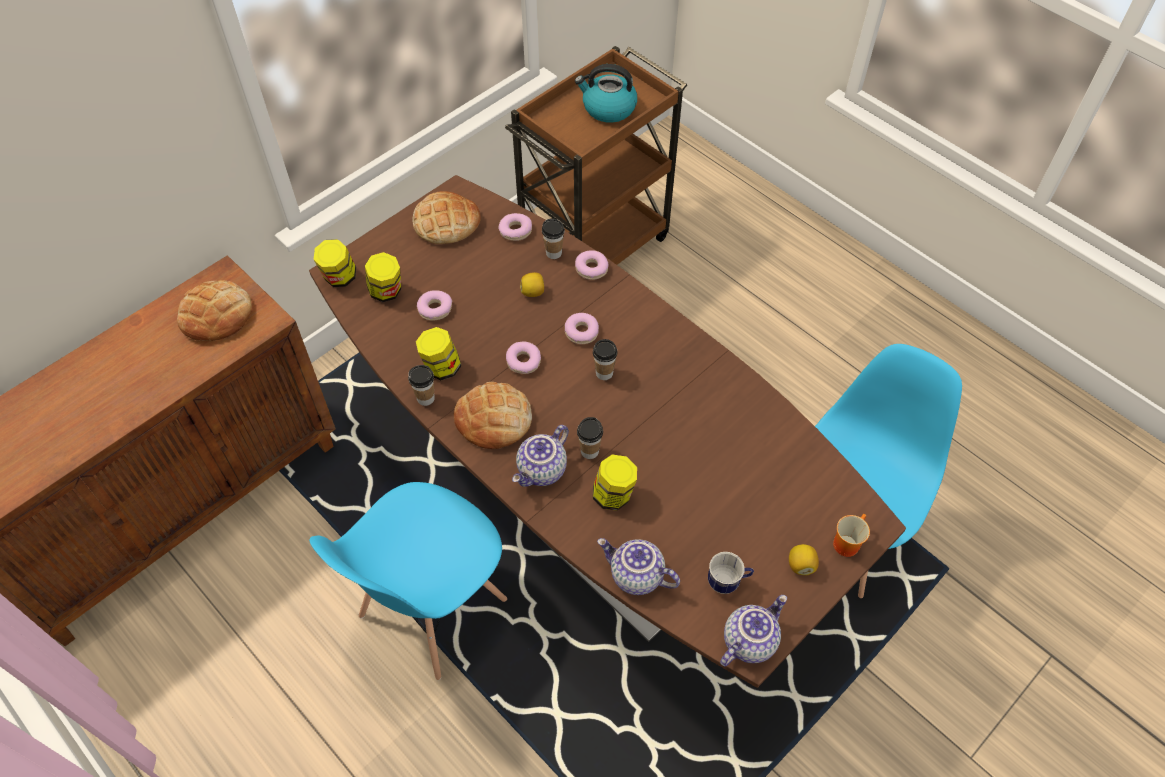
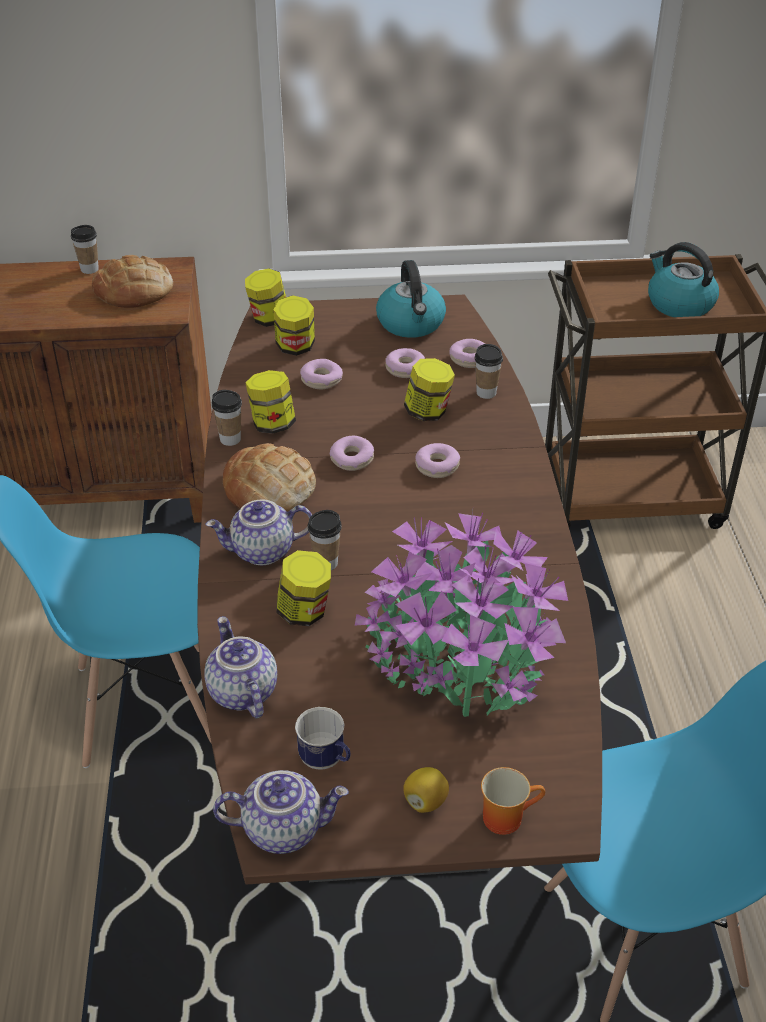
camera: 40 degrees right, 15 degrees down
(446, 222) = (411, 324): bread -> kettle
(533, 292) = (428, 412): lemon -> jar
(591, 269) = (509, 423): donut -> donut (405, 368)
(604, 373) = (419, 510): cup -> cup (89, 269)
(732, 464) = (460, 662): none -> potted plant

